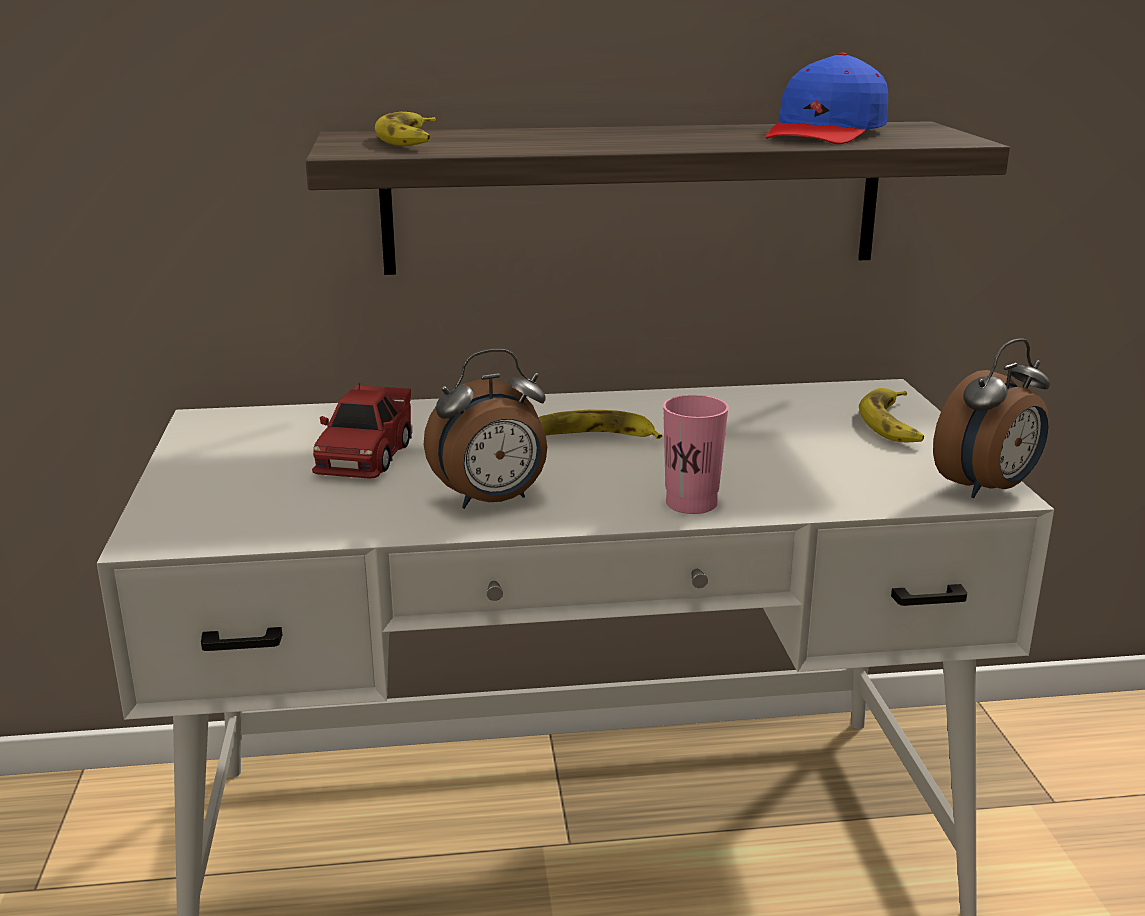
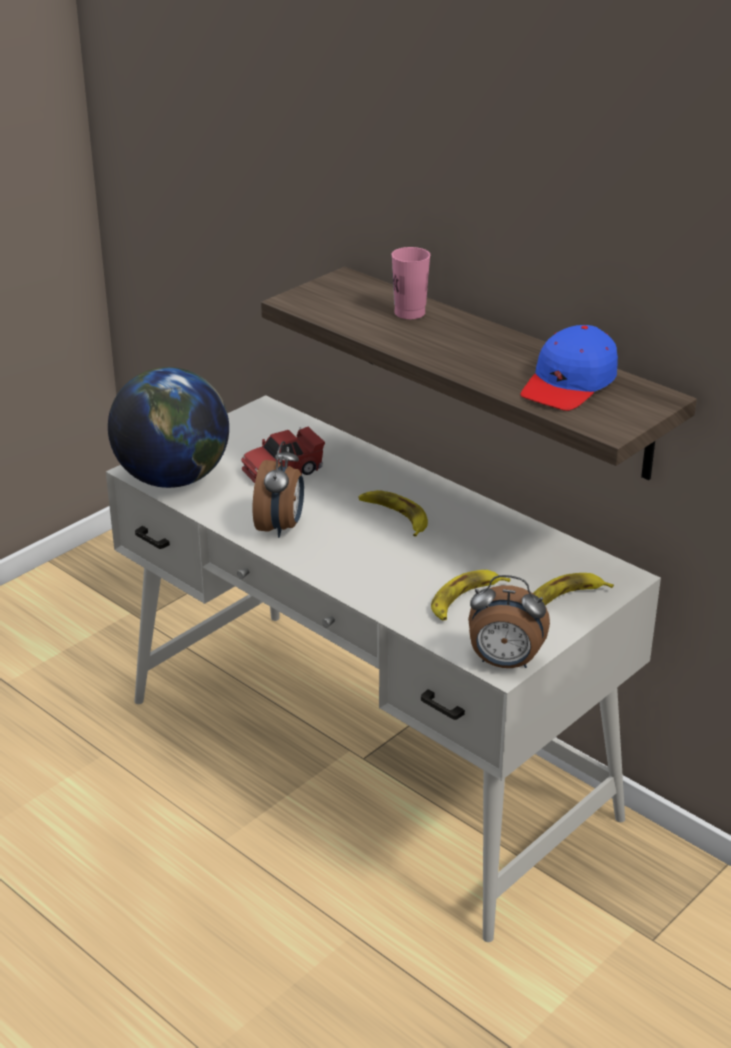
camera: 50 degrees right, 10 degrees up
(230, 523) = (173, 478): none -> globe
(410, 140) = (350, 297): banana -> banana (465, 600)
(492, 501) = (281, 527): alarm clock -> alarm clock turned 105 degrees counterclockwise
(691, 503) = (353, 580): pink cup -> pink cup (409, 313)
(826, 133) = (569, 384): blue cap -> blue cap turned 45 degrees counterclockwise

